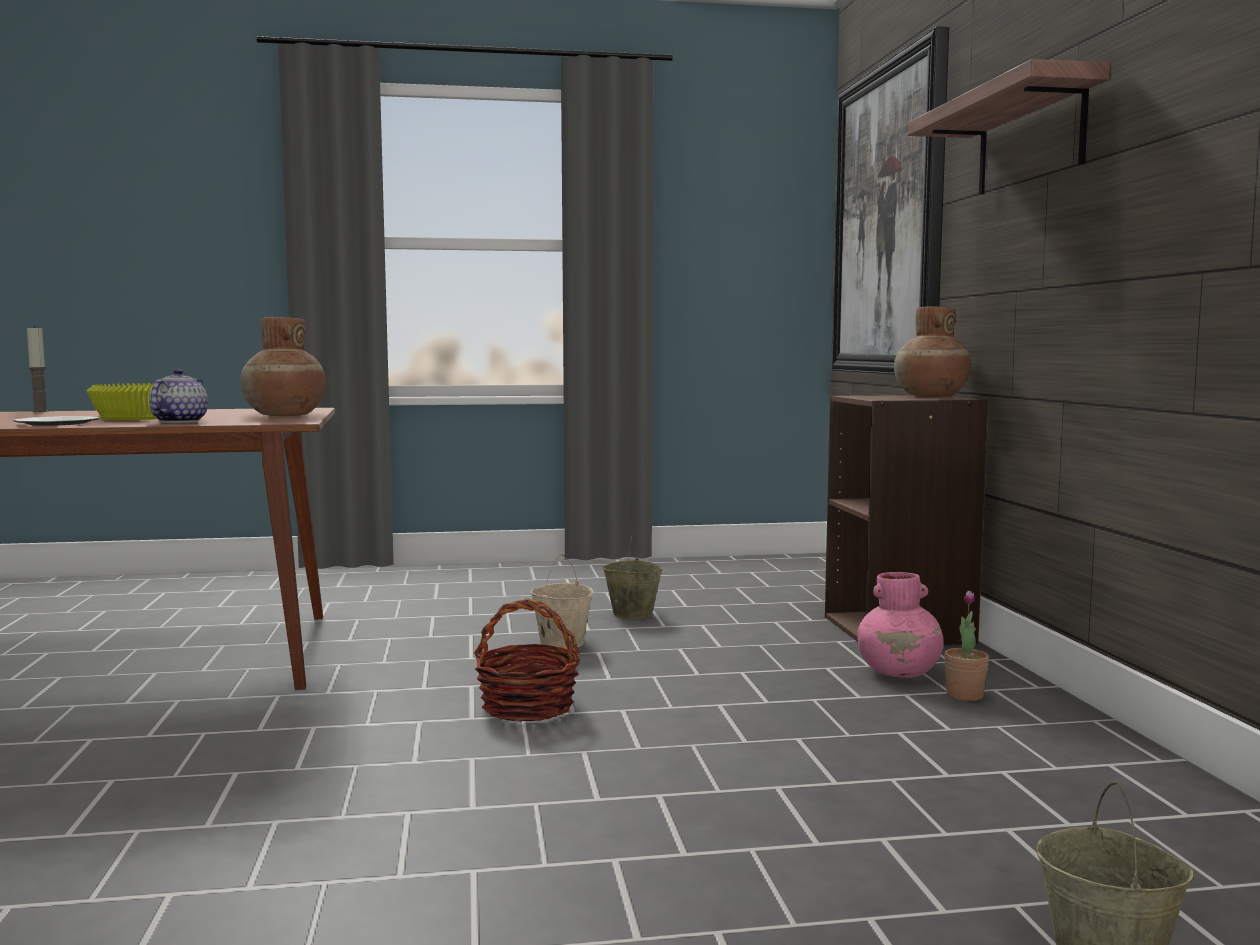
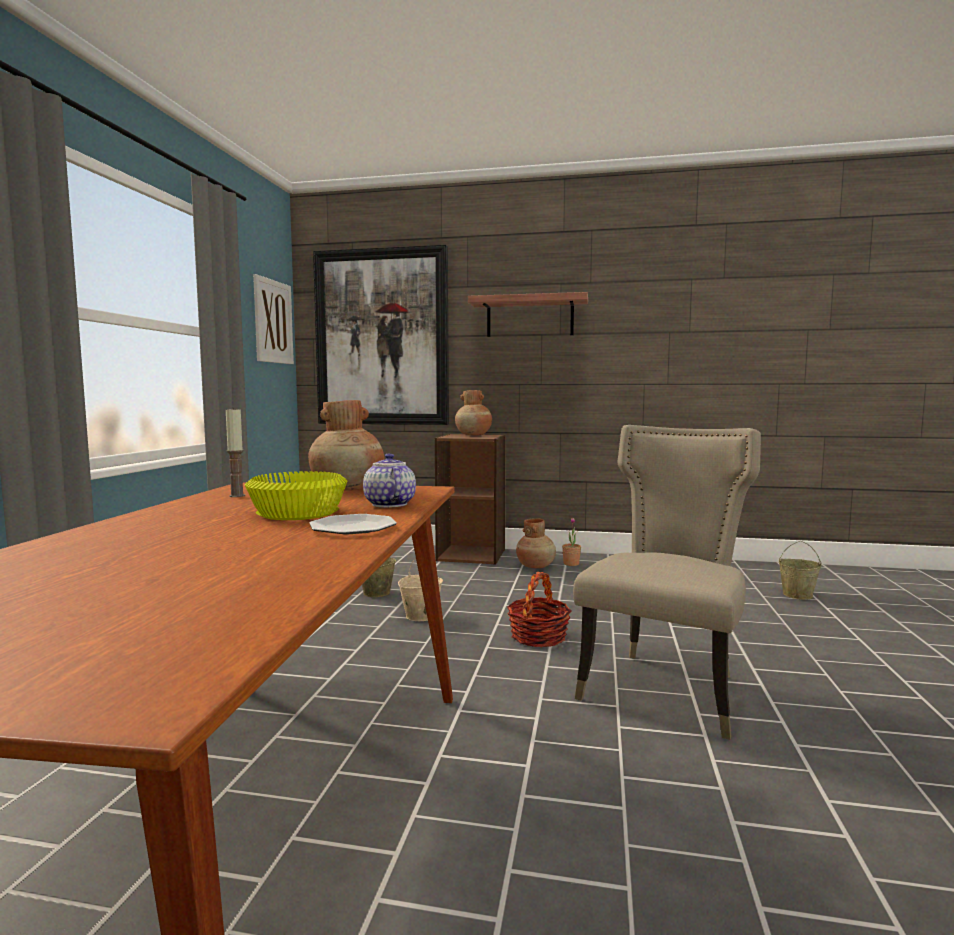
camera: 70 degrees left, 0 degrees up
(40, 411) = (47, 543): candle -> candle (237, 496)
(178, 422) = (388, 504): teapot -> teapot turned 45 degrees clockwise
(363, 796) = (665, 687): none -> beige chair
(766, 216) = (273, 322): none -> picture
(900, 673) = (536, 566): pink vase -> brown vase

